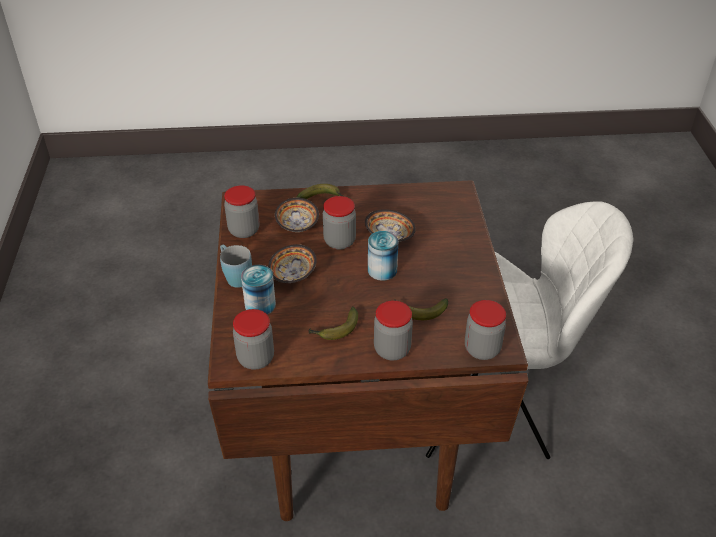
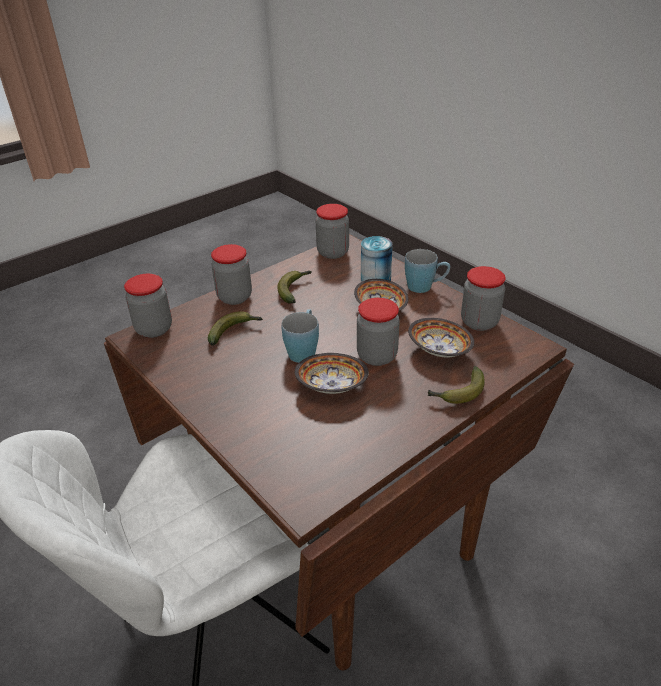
camera: 145 degrees right, 5 degrees down
(382, 270) = (303, 350): can -> blue mug

